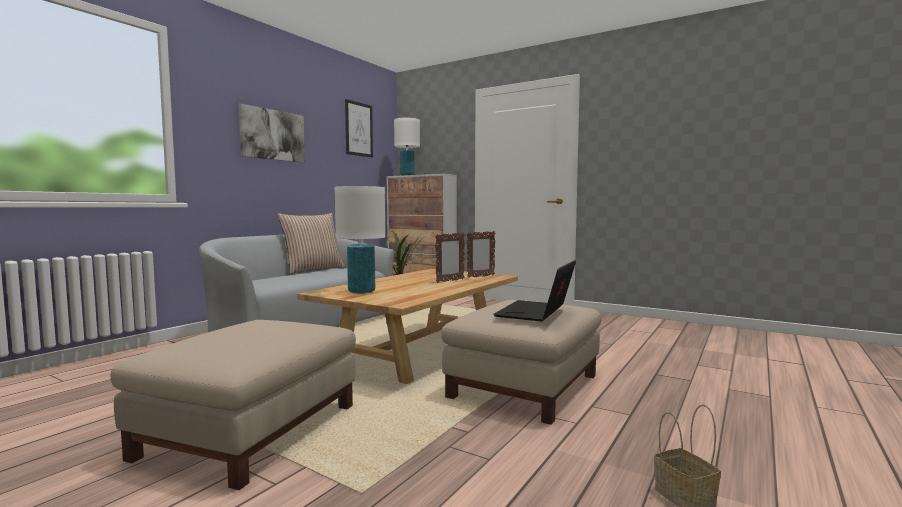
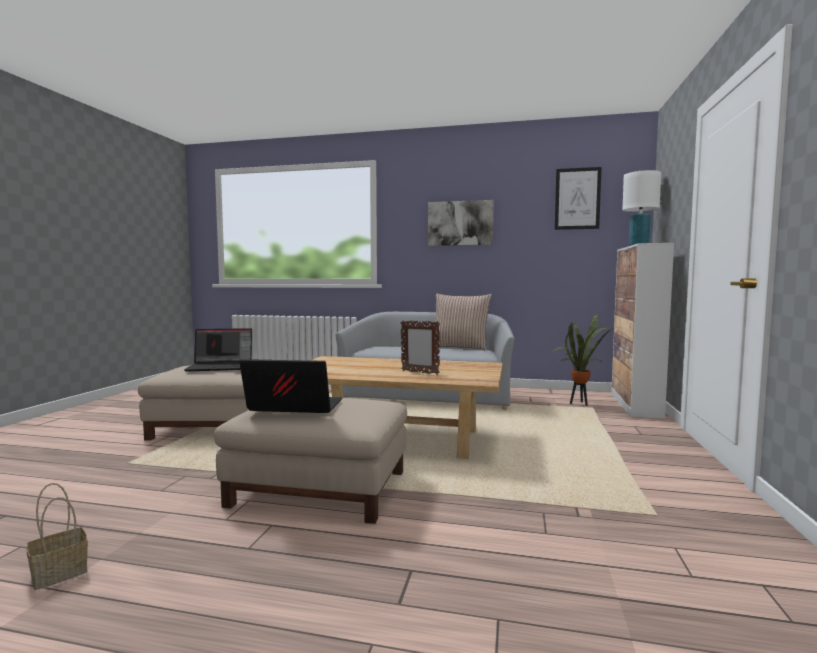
camera: 70 degrees right, 0 degrees up
(253, 330) = (221, 367): none -> laptop
(361, 292) = (335, 363): white table lamp -> none
(480, 276) = (465, 377): picture frame -> none

